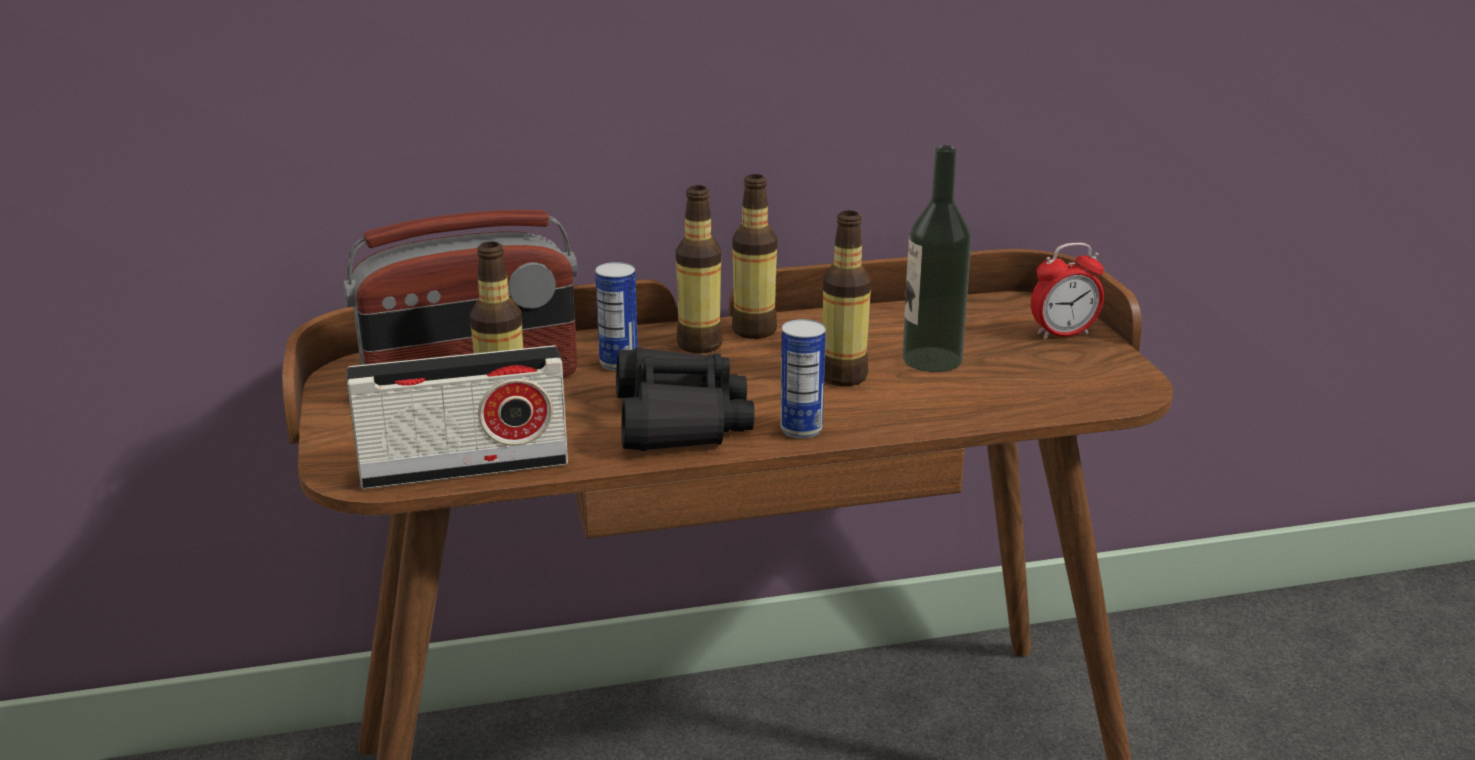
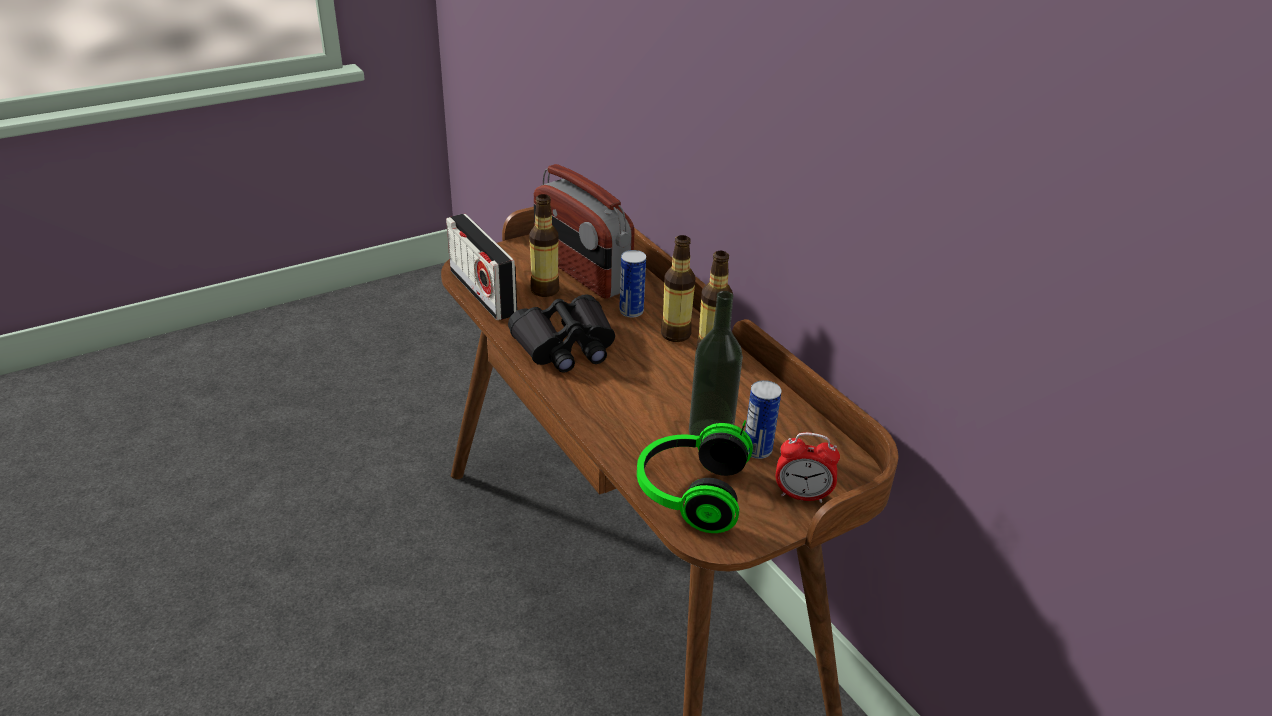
camera: 70 degrees right, 10 degrees up
(801, 429) = (574, 391): can -> can (757, 450)
(843, 377) = (659, 397): bottle -> none
(1046, 390) = (689, 492): none -> headphones
(1063, 334) = (802, 495): alarm clock -> alarm clock turned 45 degrees counterclockwise

